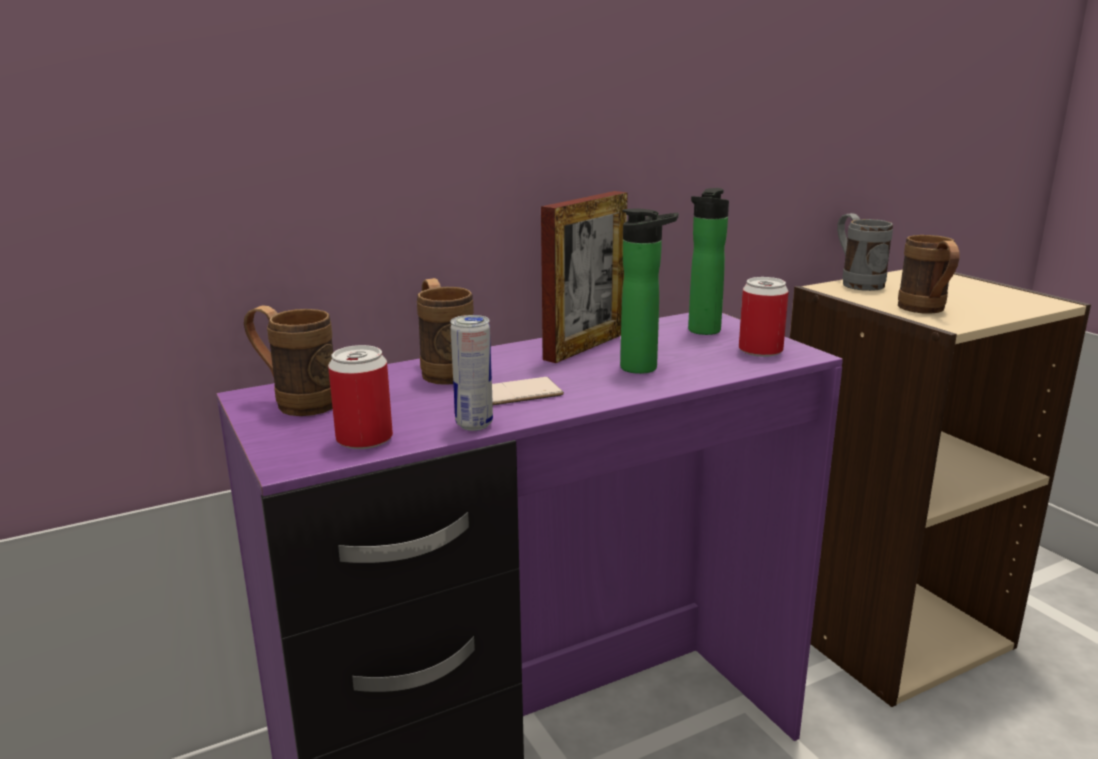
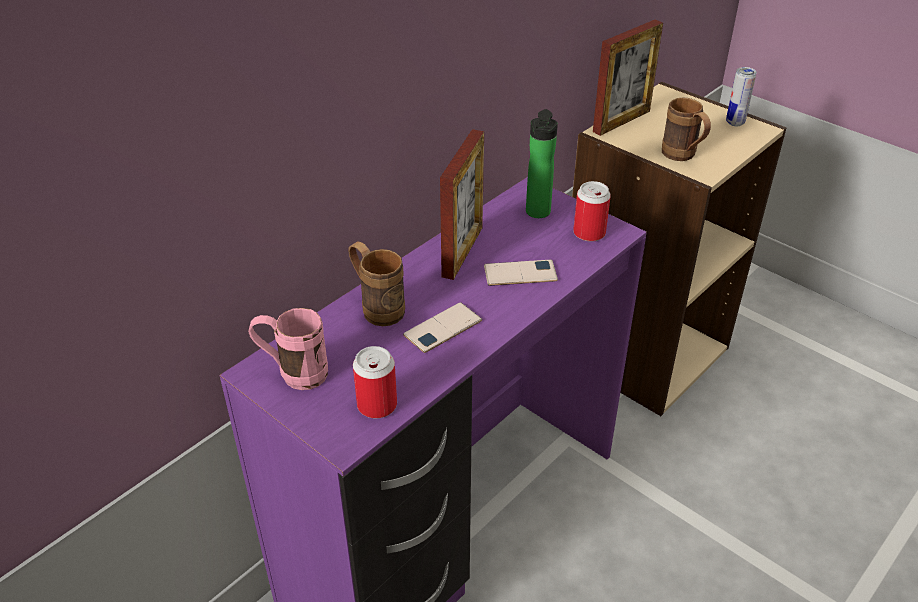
camera: 20 degrees left, 20 degrees up
(295, 402) = (293, 374): brown mug -> pink mug
(474, 425) = (441, 370): can -> can (735, 122)
(644, 368) = (520, 273): bottle -> phone
(856, 283) = (621, 121): grey mug -> picture frame

